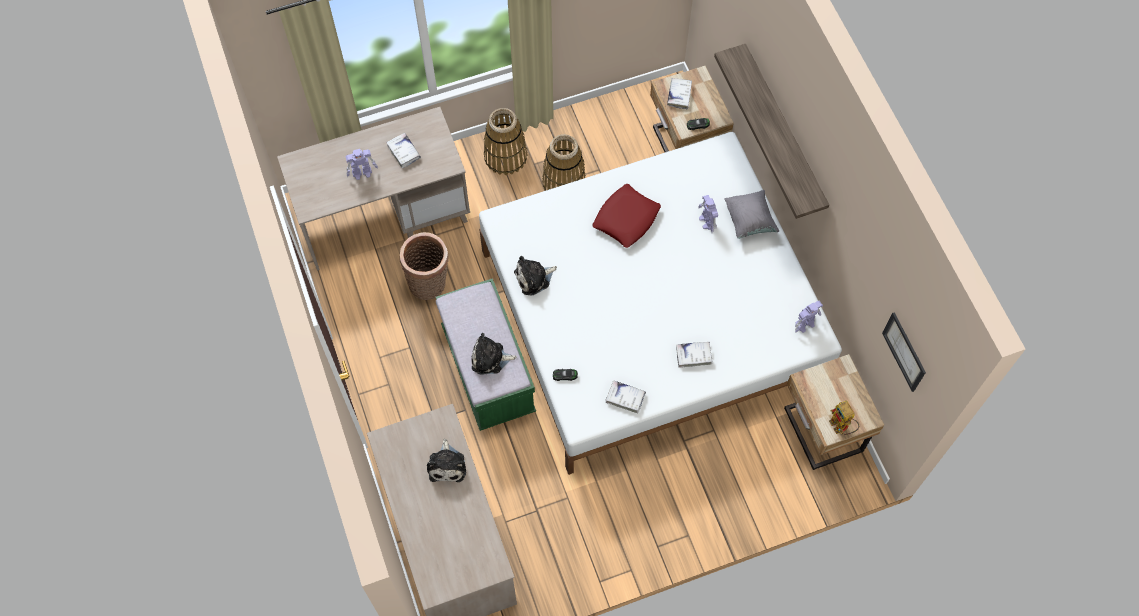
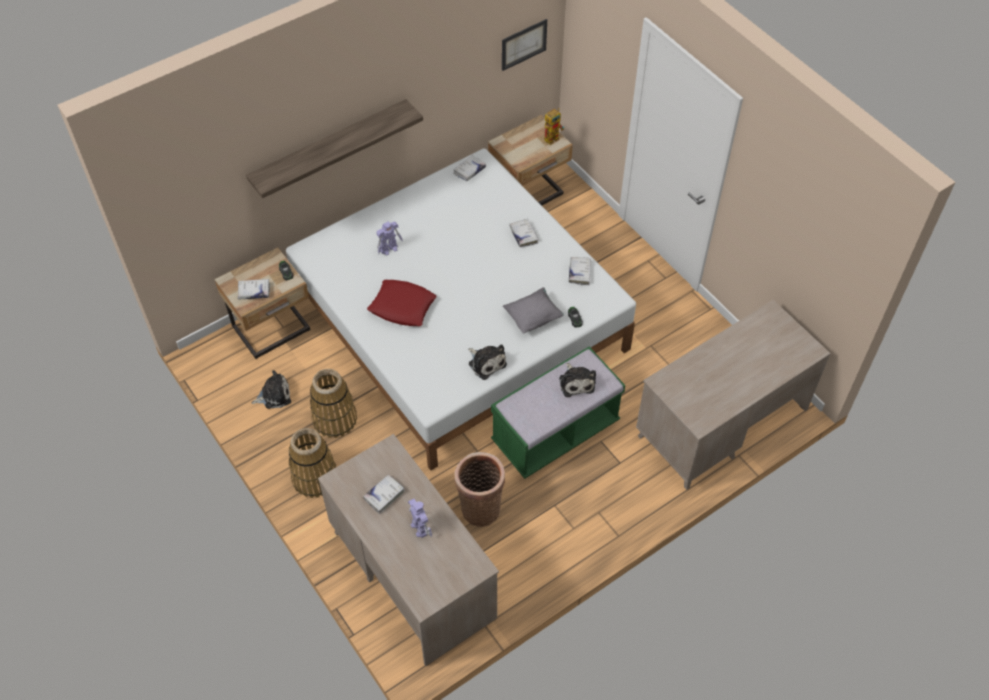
camera: 105 degrees left, 10 degrees down
(447, 465) = (701, 368): plush toy -> plush toy (274, 395)
(749, 221) = (380, 220): grey pillow -> grey pillow (533, 317)
(805, 324) = (469, 171): toy robot -> white book

